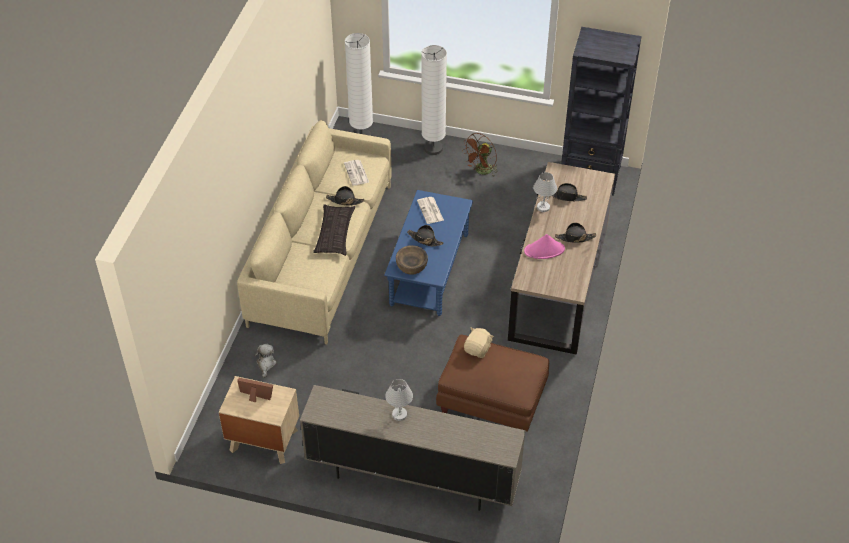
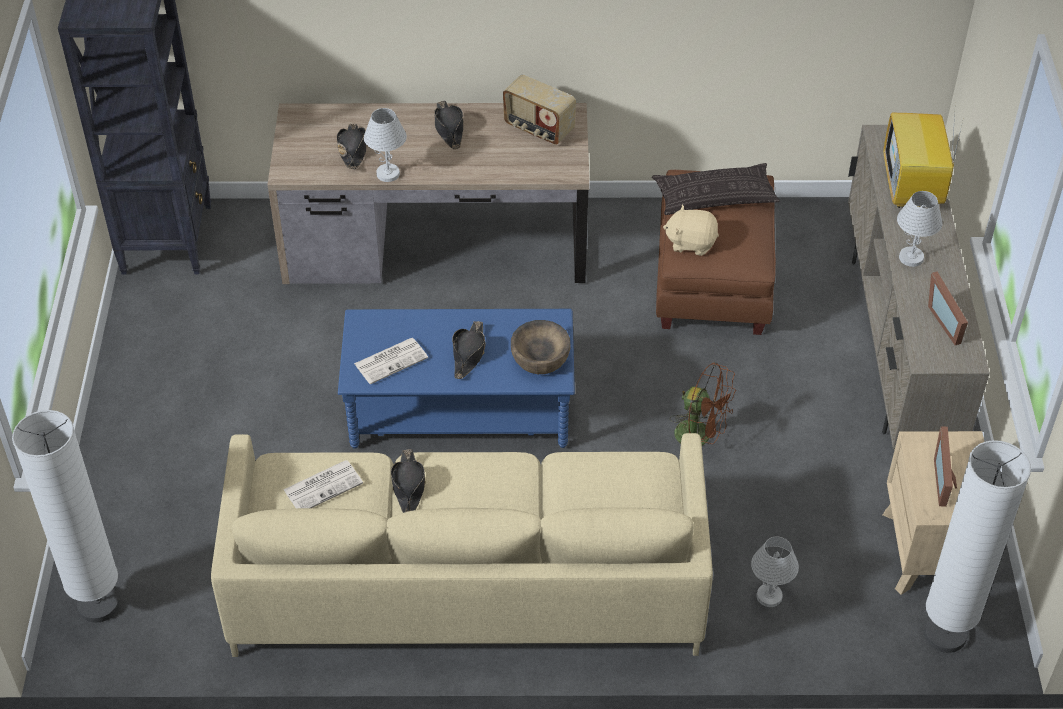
camera: 105 degrees left, 0 degrees up
(266, 364) = (769, 596): plush toy -> white table lamp
(335, 233) = (503, 480): pillow -> pillow (714, 196)
(344, 414) = (948, 321): none -> picture frame
(433, 148) = (122, 473): white floor lamp -> white floor lamp (945, 635)
(457, 436) = (913, 189): none -> television
(481, 171) = (179, 387): brown fan -> brown fan (701, 436)
(544, 250) = (490, 158): pink hat -> none
(565, 275) = (538, 129): none -> radio

